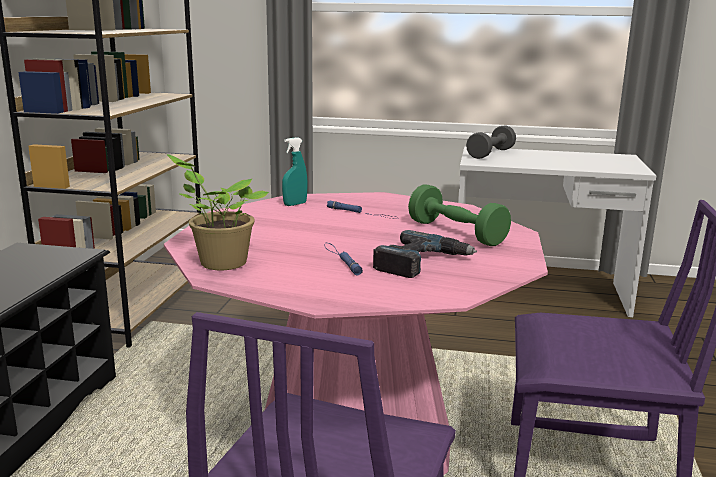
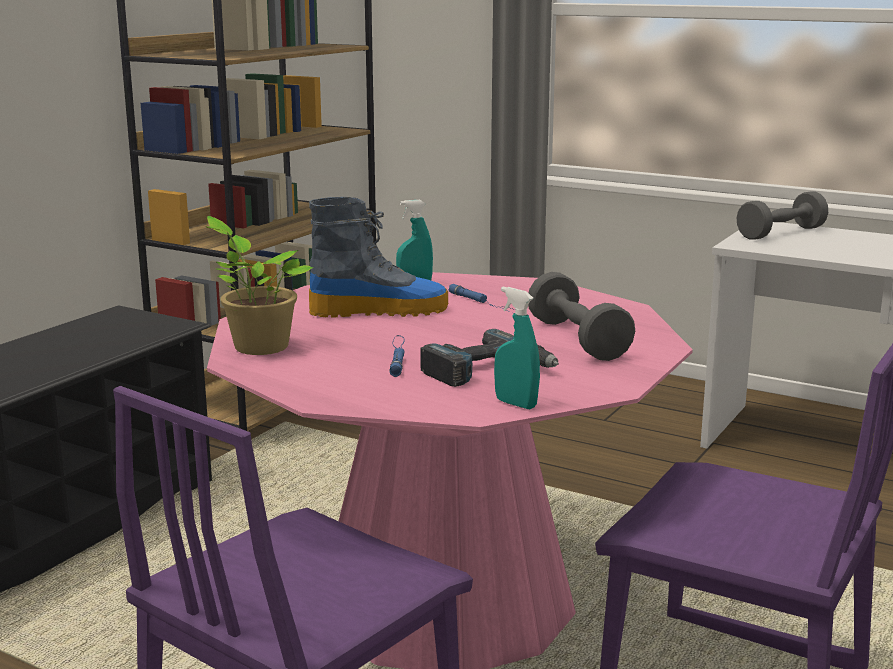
camera: 20 degrees right, 0 degrees up
(289, 225) = (380, 310): none -> boot
(456, 233) = (577, 339): green dumbbell -> grey dumbbell
(471, 286) = (516, 404): none -> turquoise spray bottle

